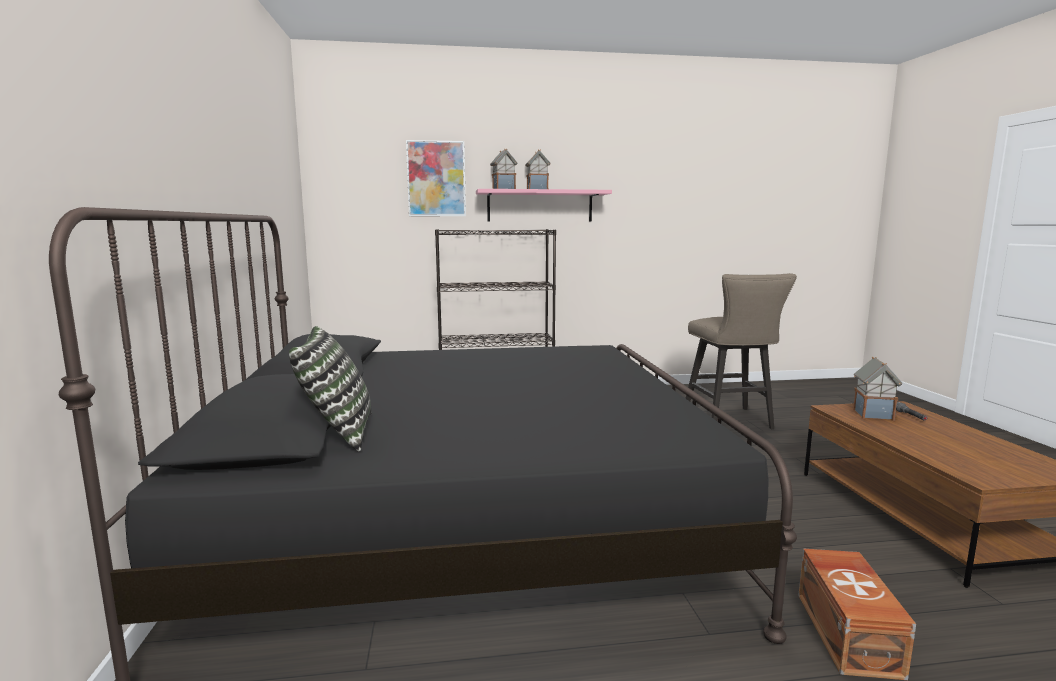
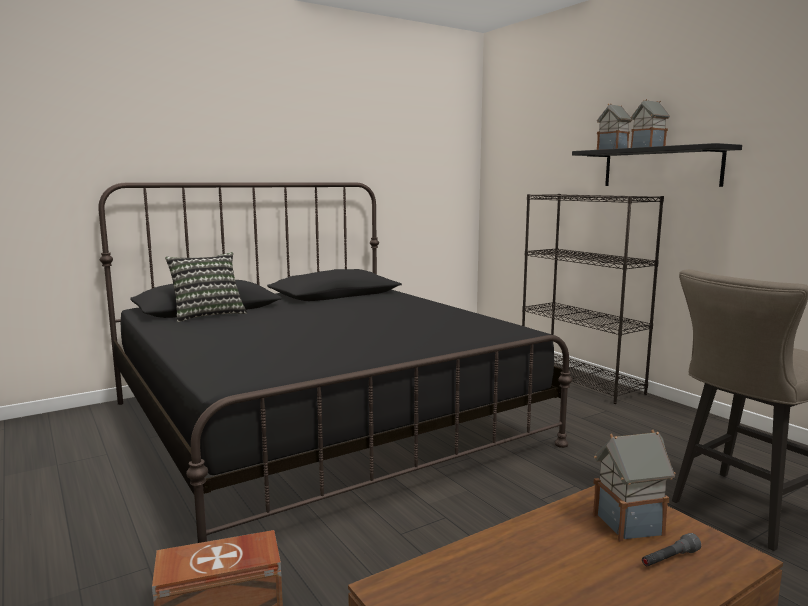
camera: 65 degrees right, 0 degrees up
(436, 179) = (566, 142): picture -> none
(540, 206) = (660, 167): pink shelf -> black shelf

